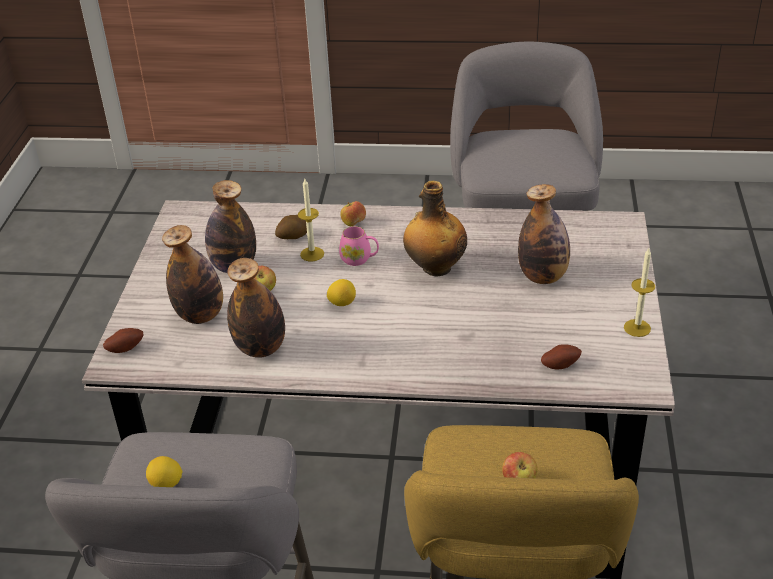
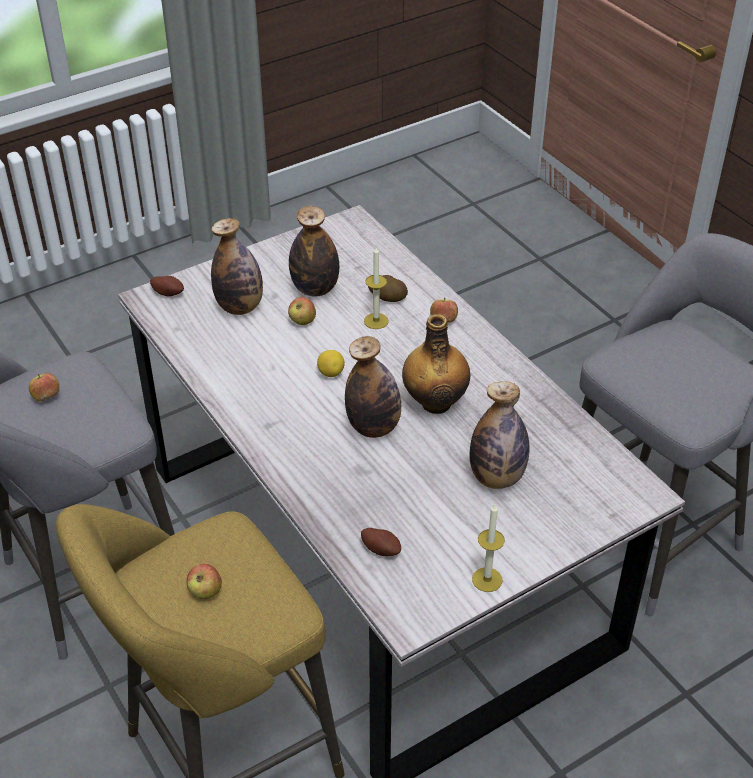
camera: 50 degrees right, 5 degrees up
(166, 484) = (46, 397): lemon -> apple
(260, 348) = (233, 360): bottle -> bottle (373, 427)
(359, 259) = (398, 351): pink mug -> none

